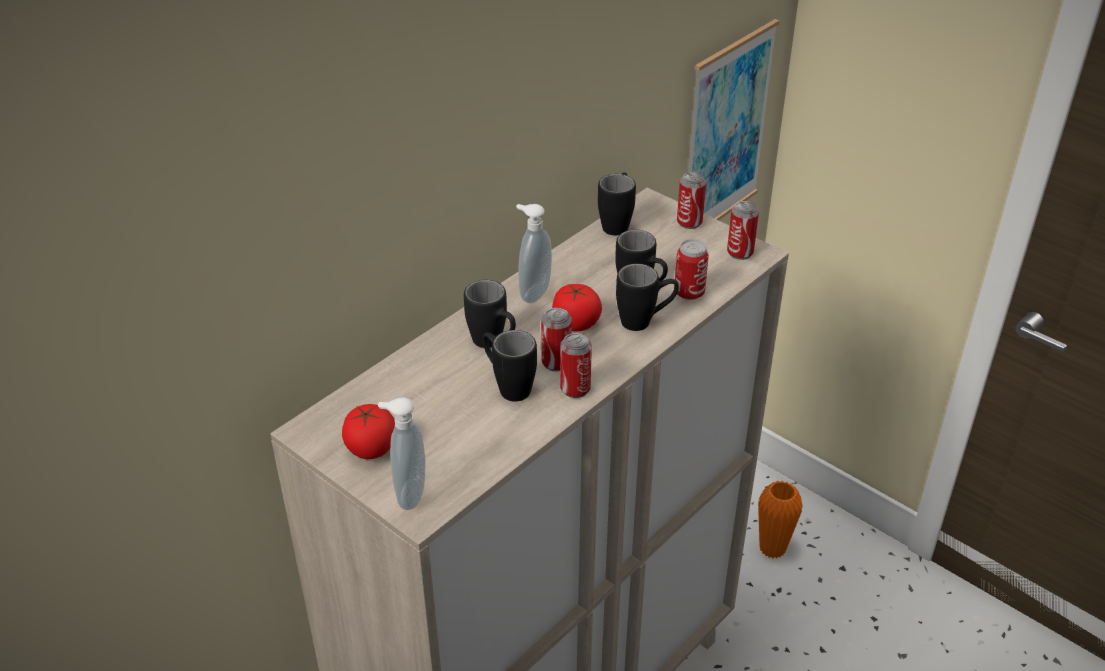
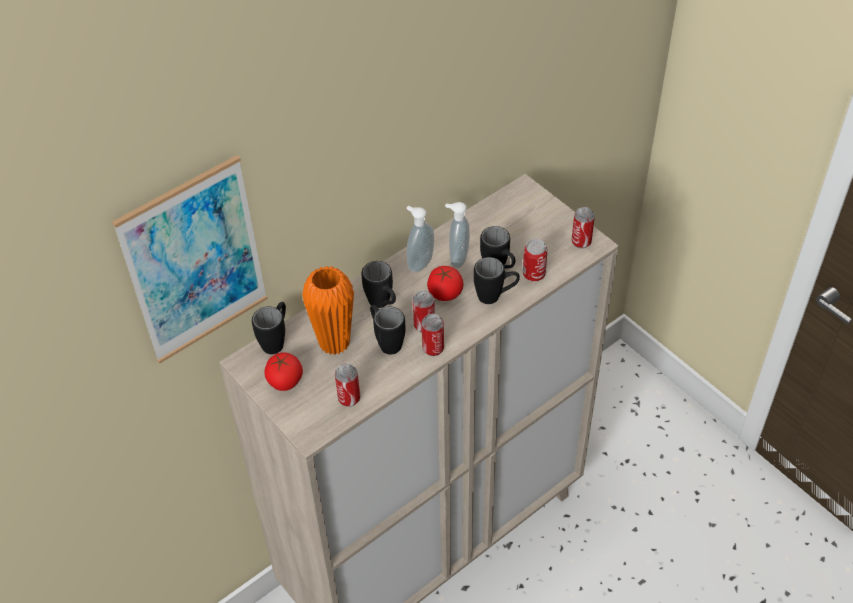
camera: 10 degrees right, 10 degrees up
(408, 493) = (304, 419): soap dispenser -> soap dispenser (457, 258)
(617, 223) = (494, 206): black mug -> black mug (276, 340)
(689, 222) = (549, 210): can -> can (349, 398)
(726, 133) = (603, 122): picture -> picture (195, 262)
(772, 548) = (629, 426): orange vase -> orange vase (334, 343)

